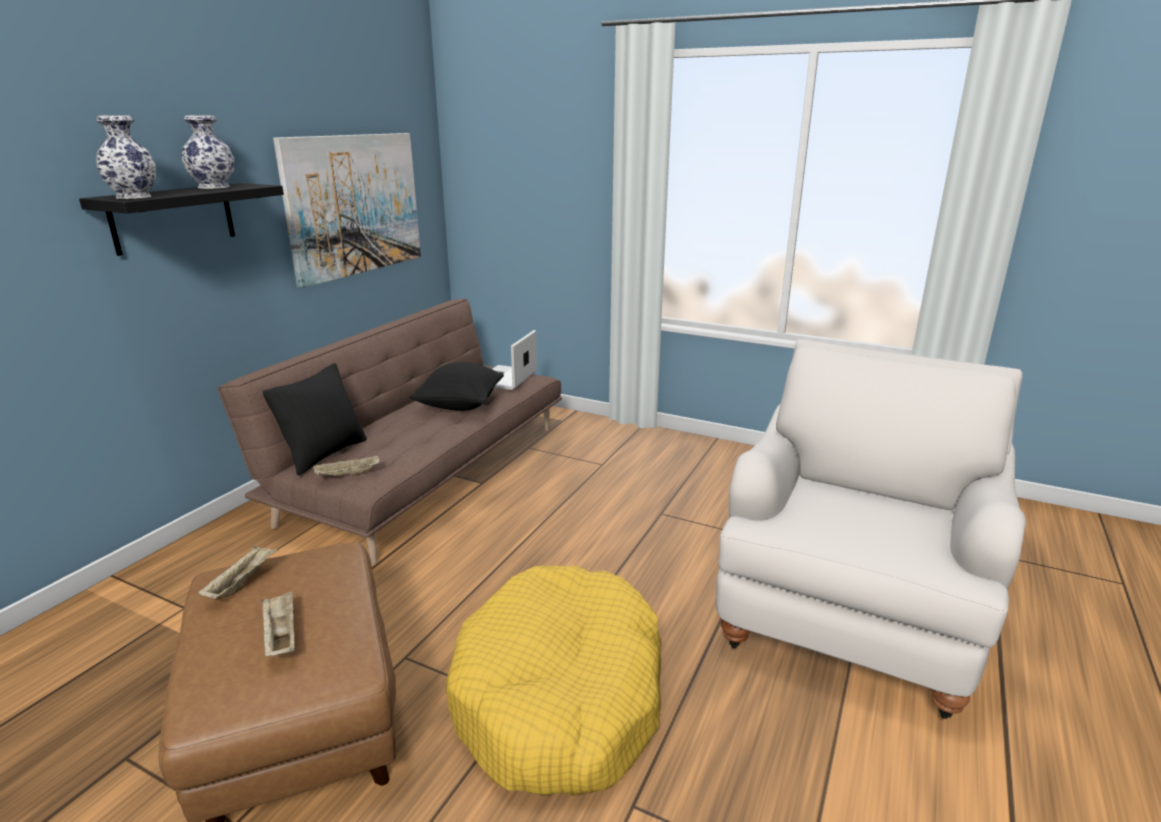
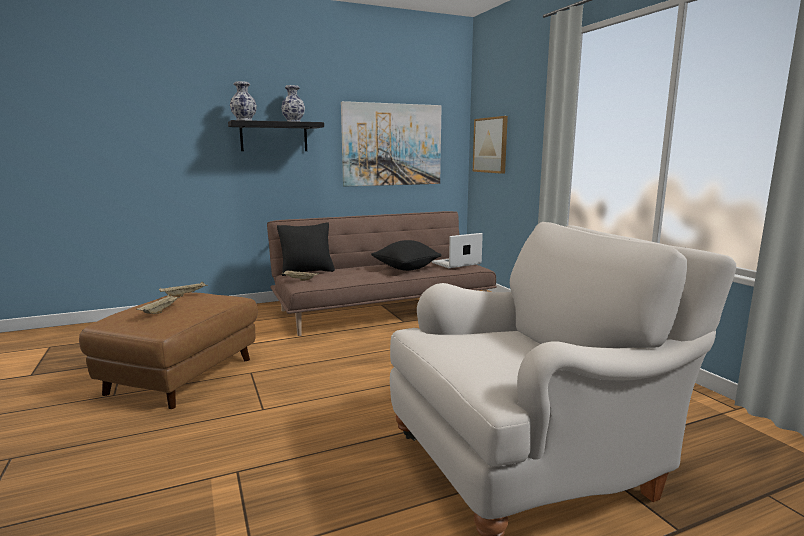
camera: 40 degrees right, 10 degrees down
(494, 195) = (490, 145): none -> picture
(560, 696) = (284, 415): yellow dog bed -> none

